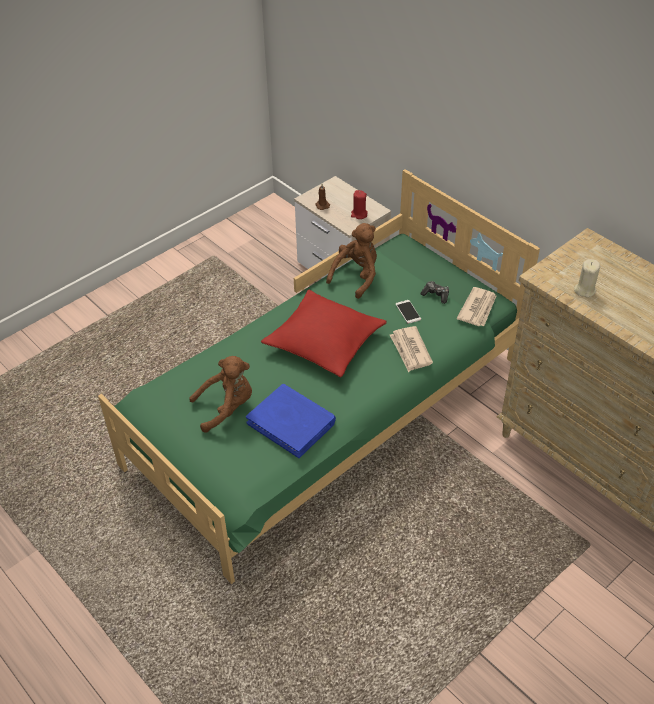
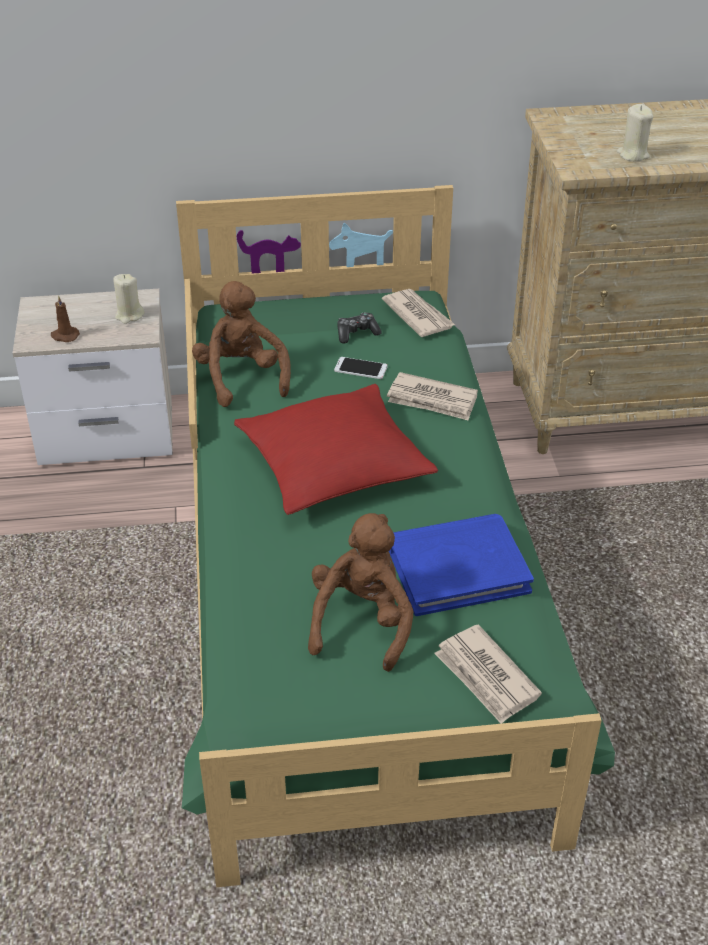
camera: 55 degrees left, 5 degrees down
(228, 468) = (486, 677): none -> newspaper
(359, 214) = (129, 315): red candle -> beige candle

